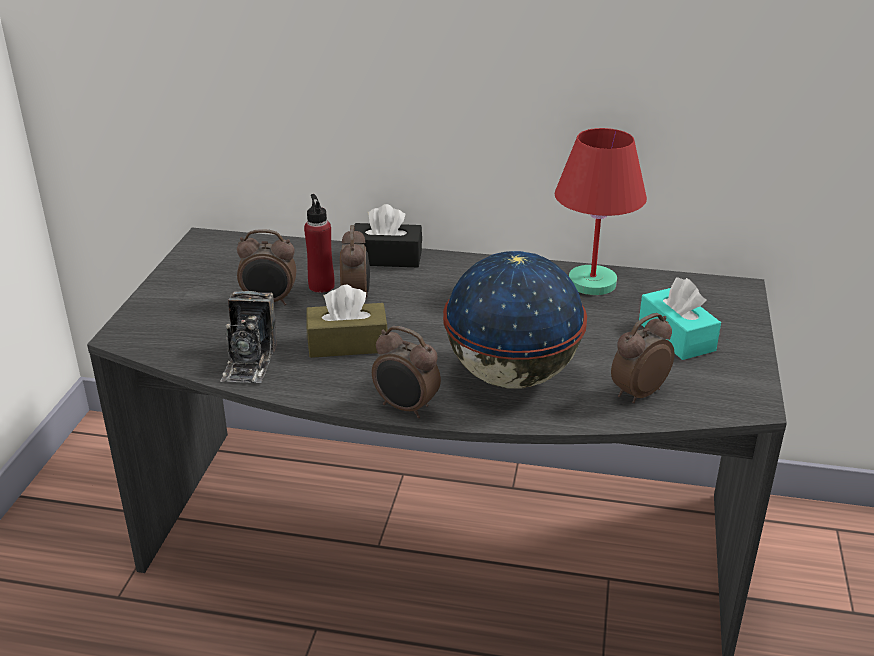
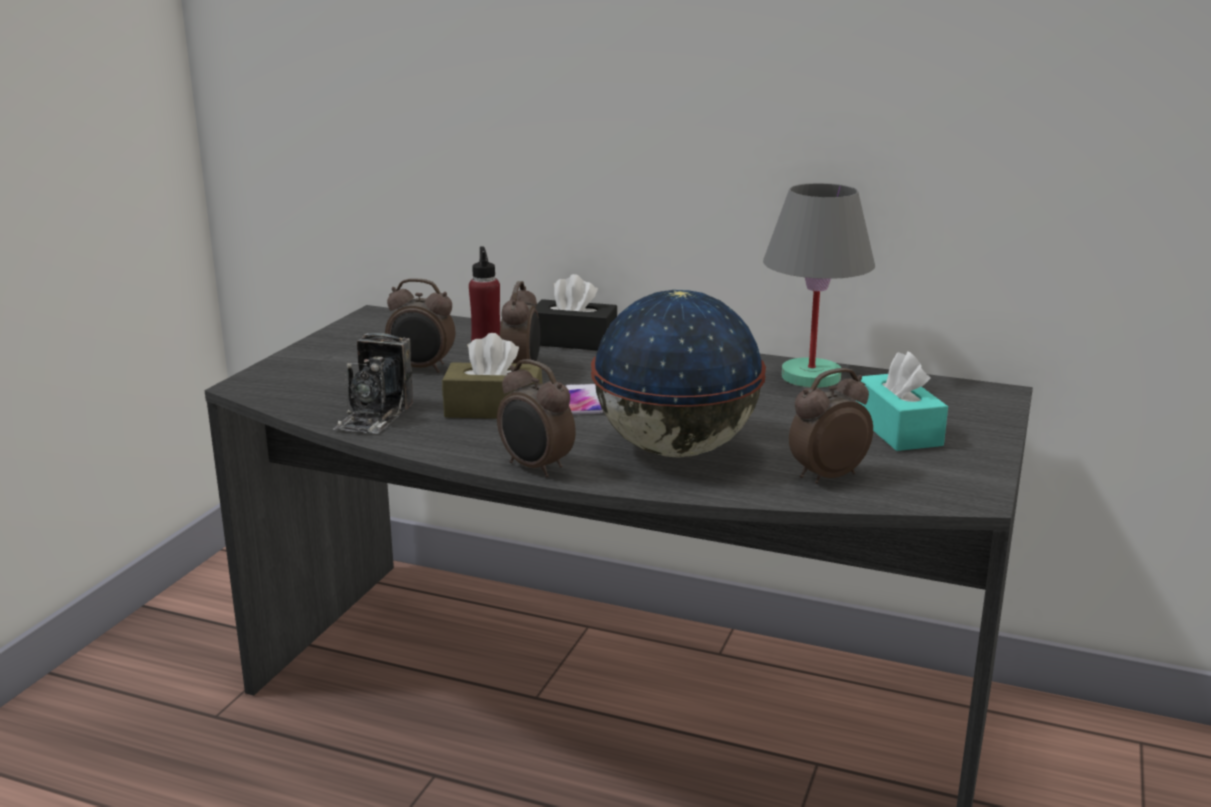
camera: 10 degrees right, 10 degrees down
(418, 327) = (583, 401): none -> phone
(591, 283) = (810, 376): red table lamp -> grey table lamp

